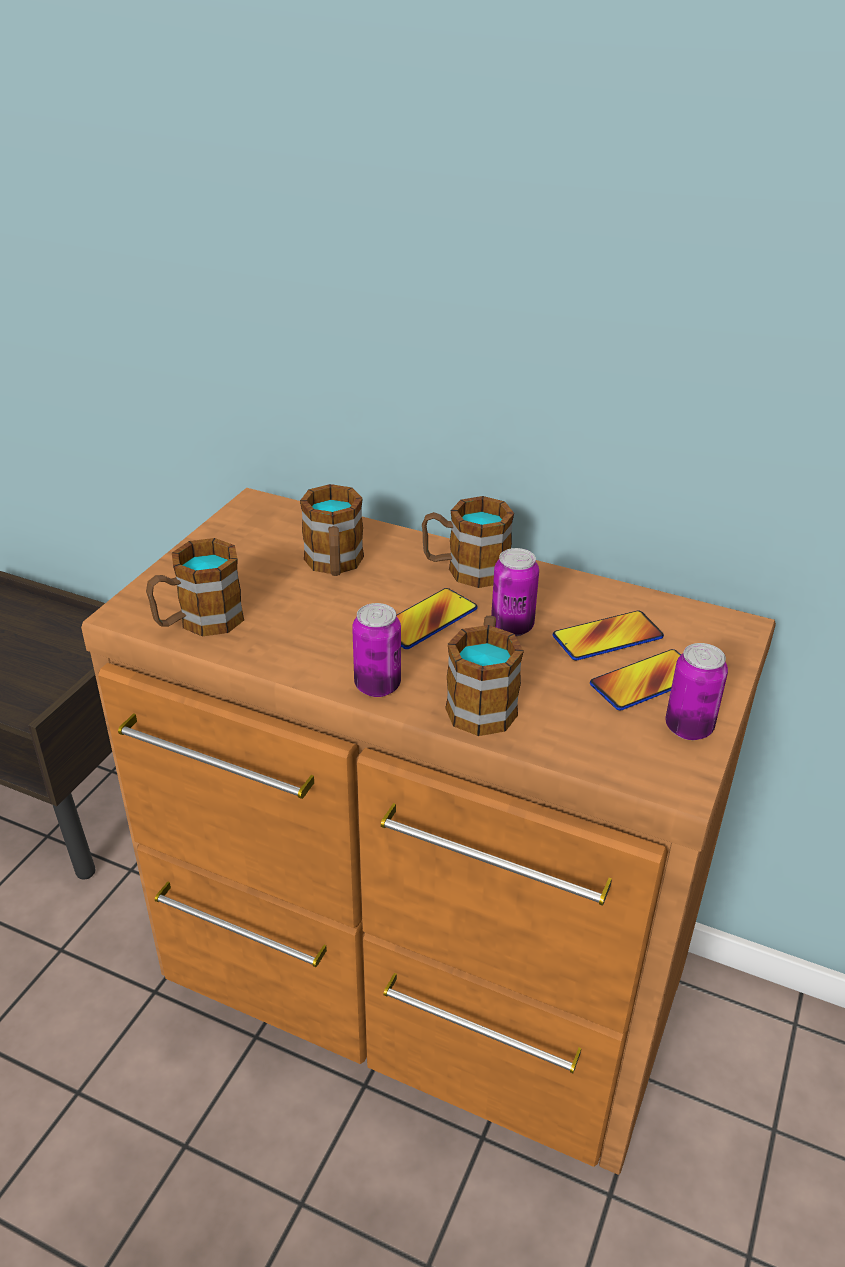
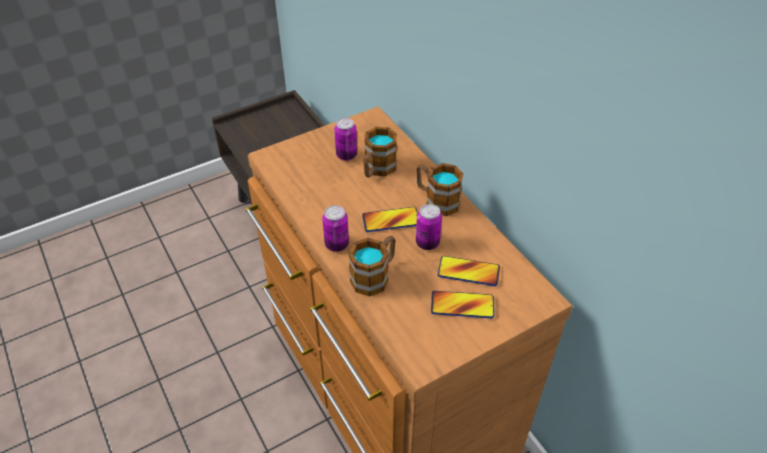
camera: 35 degrees right, 10 degrees up
(199, 622) = (293, 175): mug -> none
(688, 728) = (456, 340): can -> can (346, 155)

